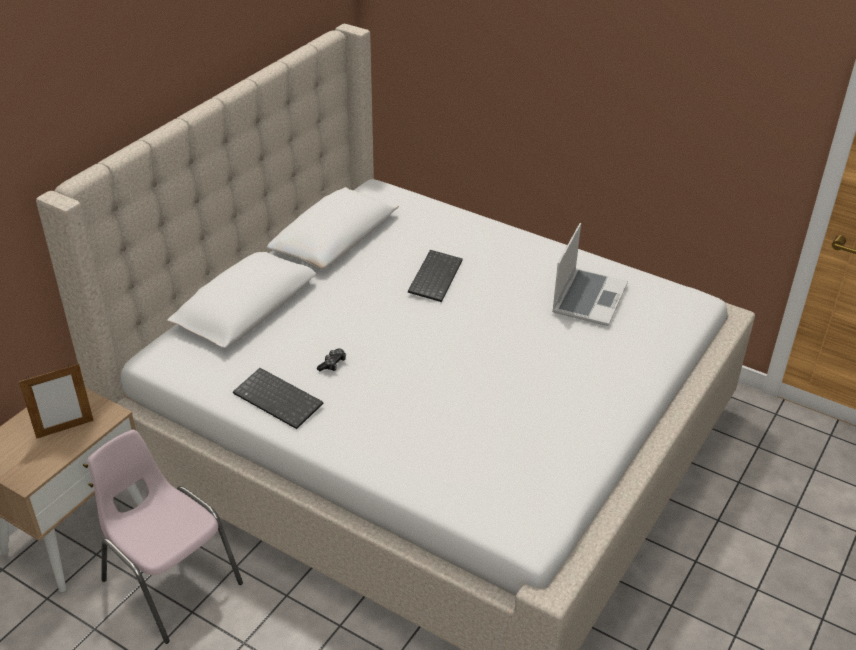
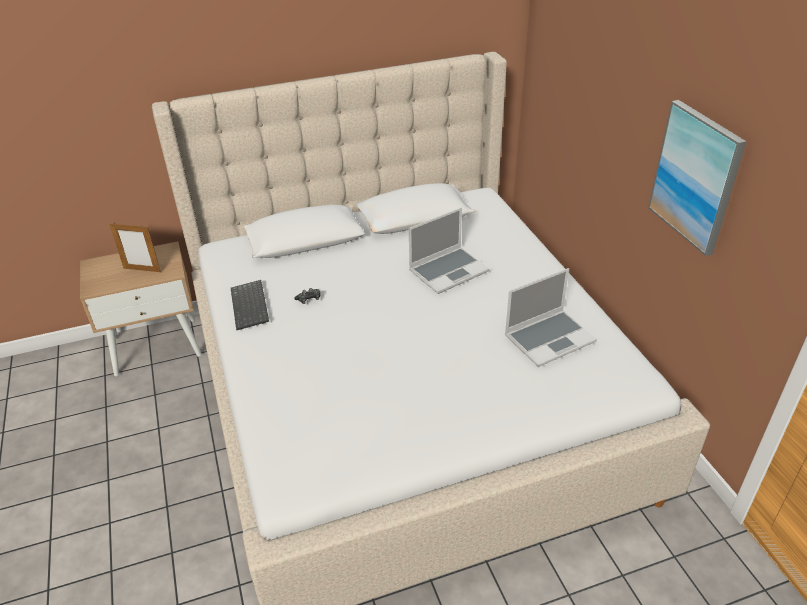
camera: 40 degrees right, 0 degrees up
(170, 581) = (167, 402): pink chair -> none
(434, 276) = (448, 270): keyboard -> laptop
(659, 98) = (695, 177): none -> picture

